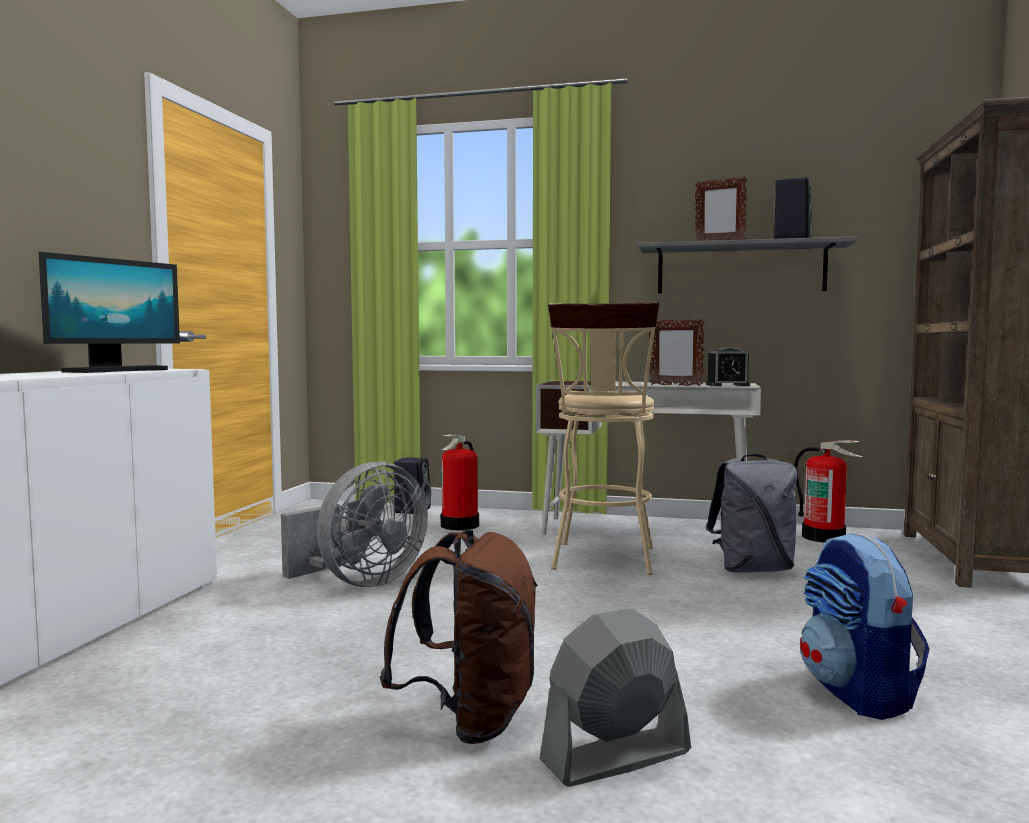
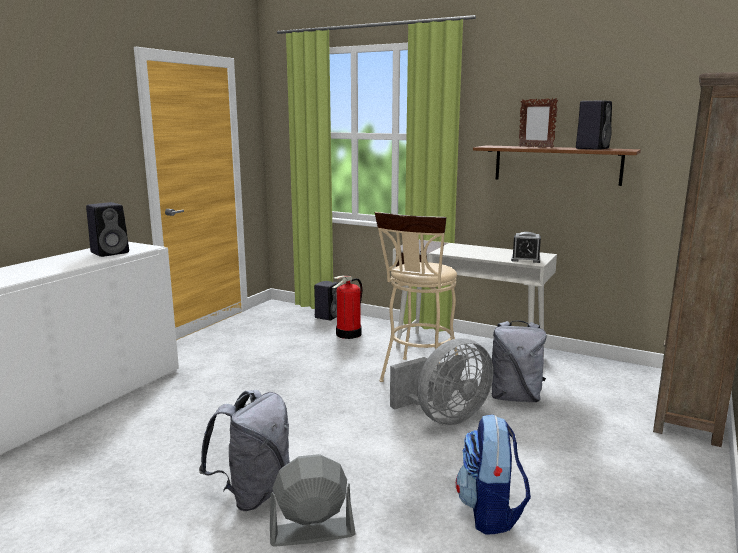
camera: 15 degrees right, 10 degrees up
(116, 370) = (111, 252): monitor -> black speaker
(362, 582) = (258, 379): grey fan -> grey fan (444, 418)
(470, 719) = (253, 493): brown backpack -> grey backpack
(675, 385) = (485, 258): picture frame -> none
(740, 269) = (557, 164): grey shelf -> brown shelf
(824, 537) = (596, 371): fire extinguisher -> none

